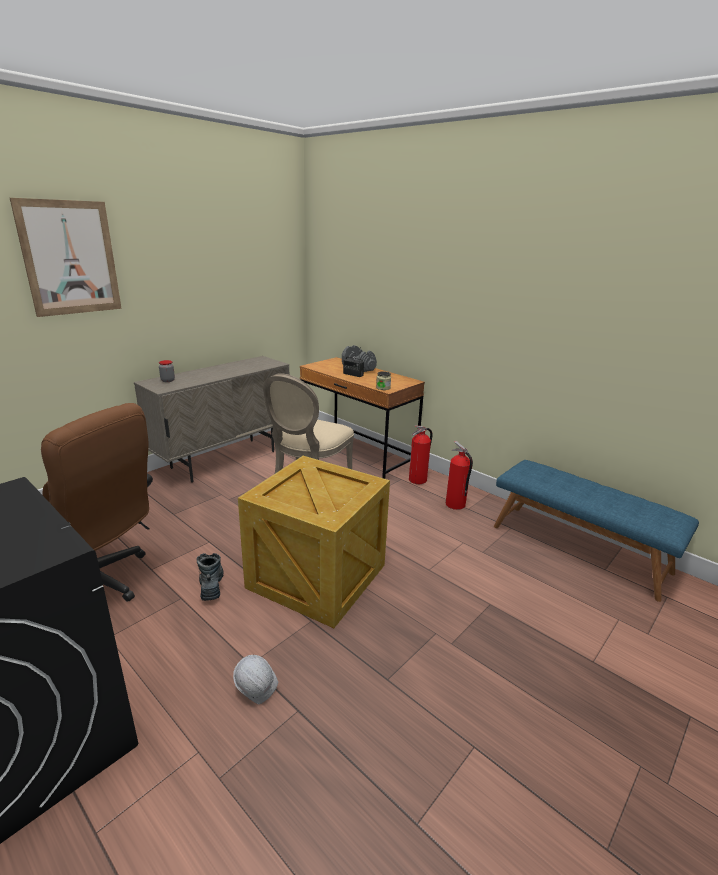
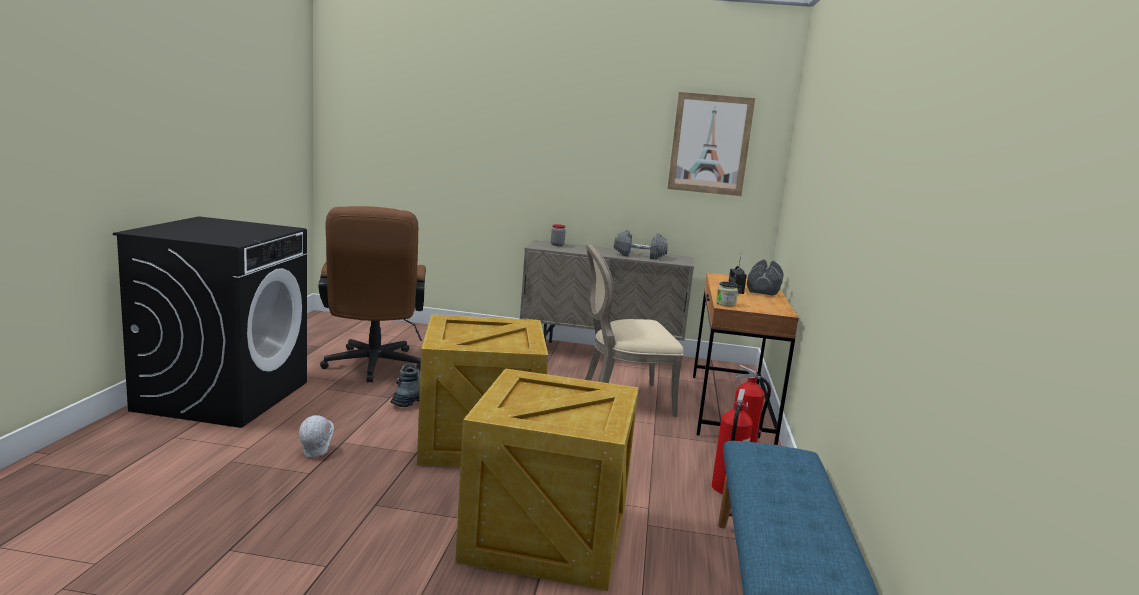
camera: 55 degrees right, 10 degrees down
(70, 258) = (510, 118): picture -> picture (710, 144)
(241, 368) = (639, 256): none -> grey dumbbell
(476, 598) = (549, 534): none -> crate

